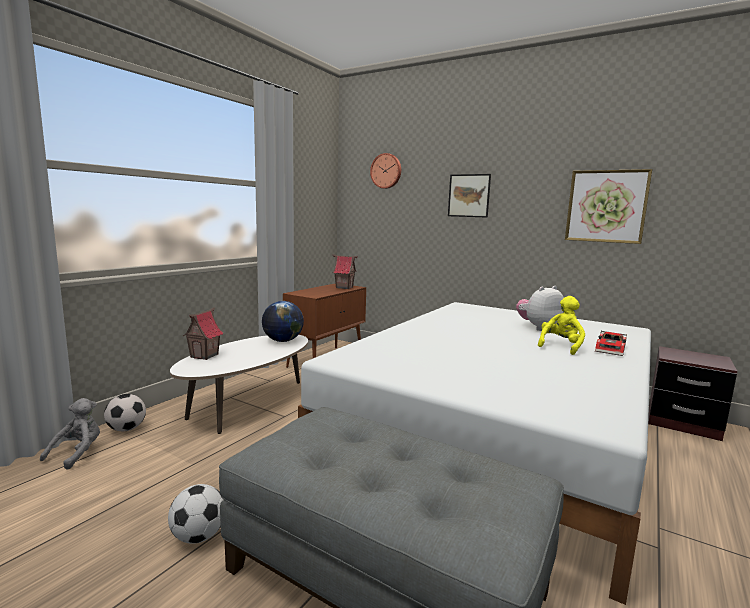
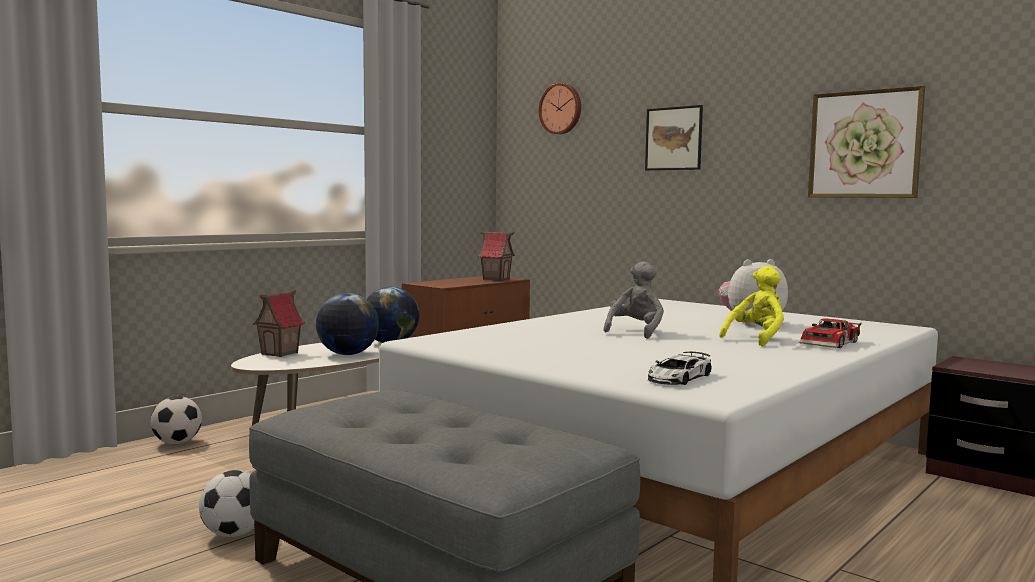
camera: 10 degrees right, 5 degrees down
(78, 453) = (116, 460): grey plush toy -> grey plush toy (636, 332)
(257, 355) = (347, 354): none -> globe
(560, 401) = (679, 378): none -> toy car

